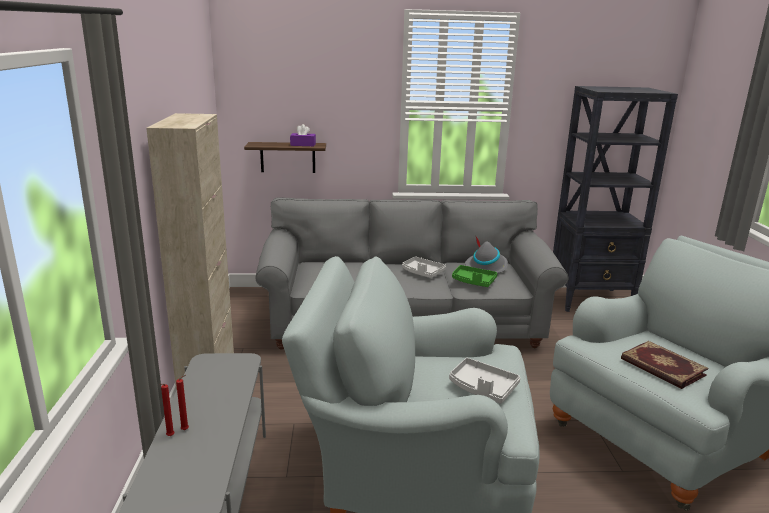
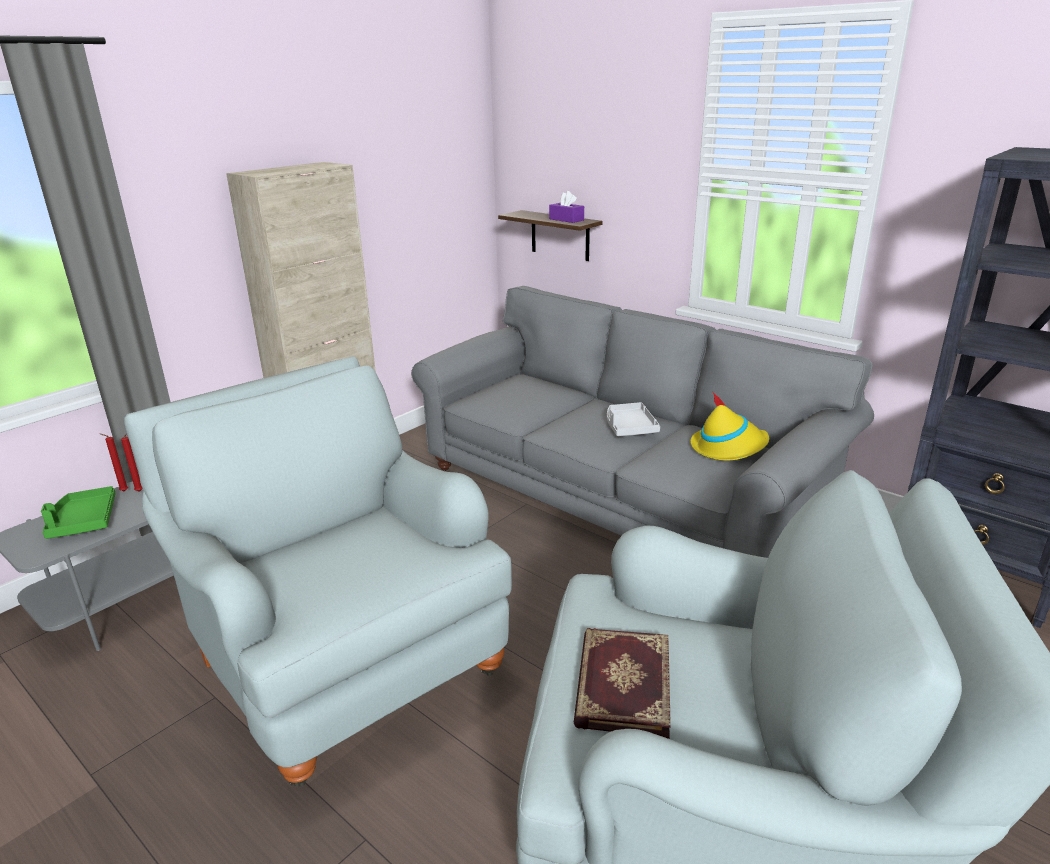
camera: 45 degrees right, 5 degrees up
(473, 282) = (666, 460): green tray -> green tray (83, 521)
(482, 388) = (348, 576): grey tray -> none
(486, 266) = (728, 447): grey hat -> yellow hat

